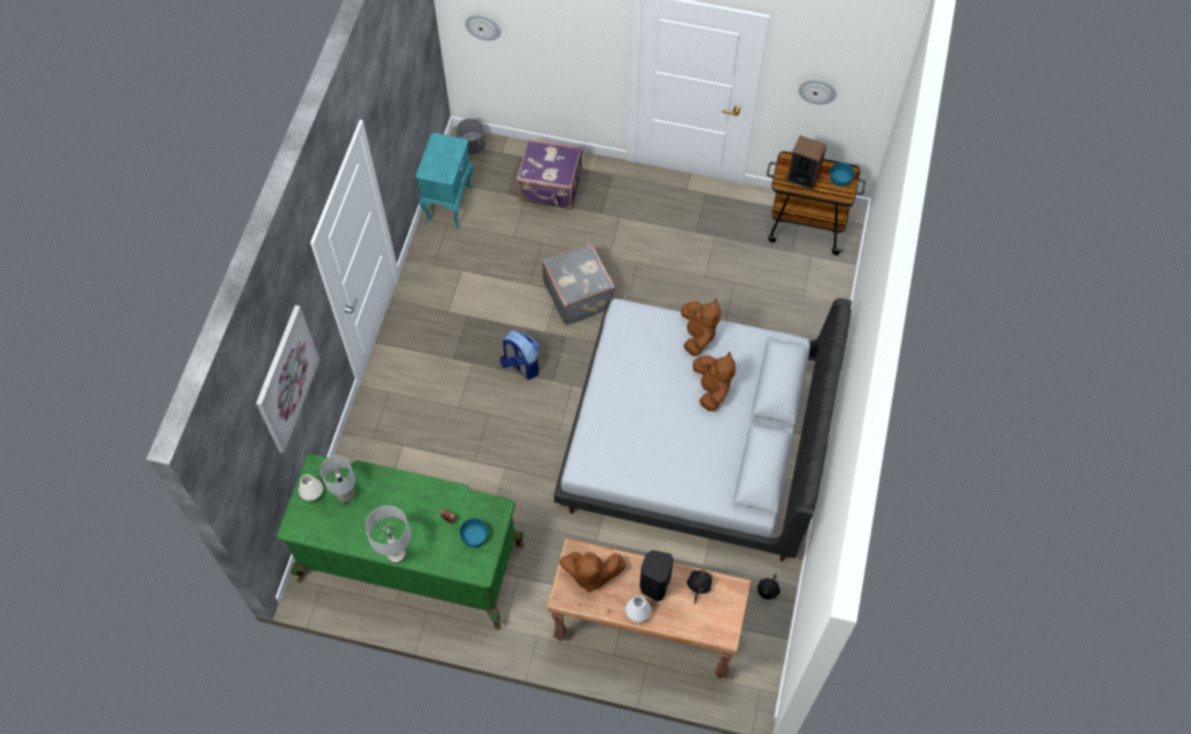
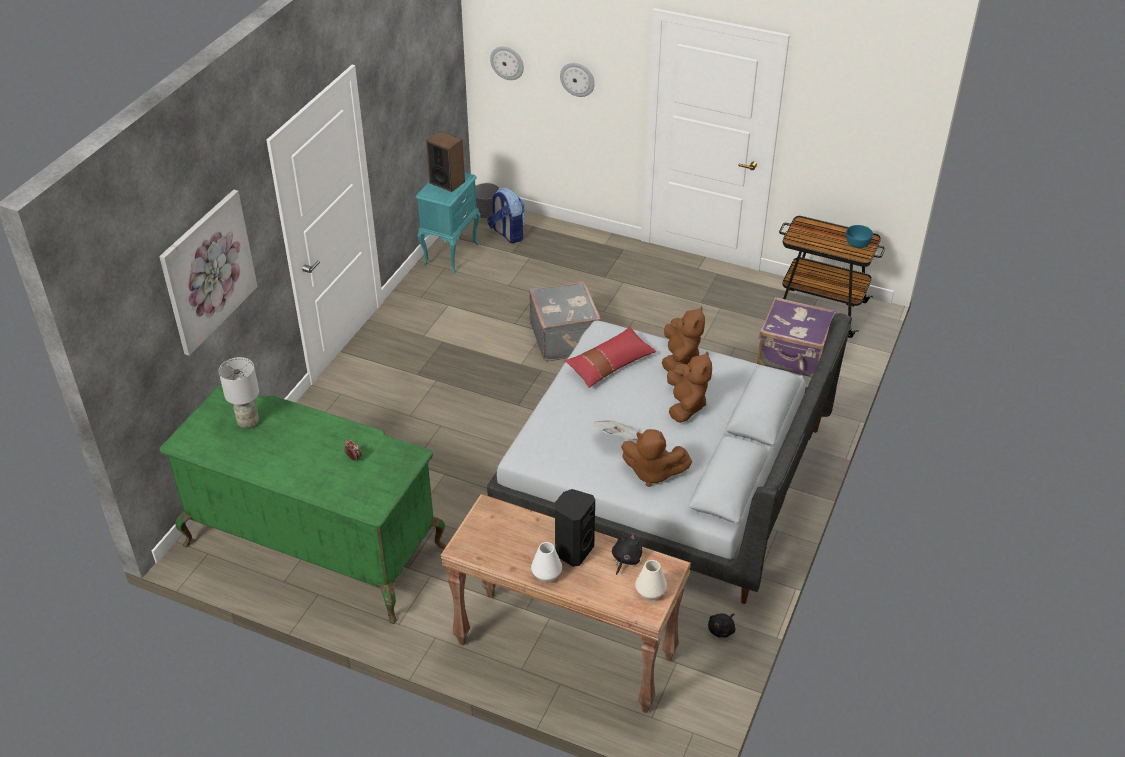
camera: 10 degrees right, 20 degrees down
(312, 492) = (213, 416): white vase -> white vase (650, 592)
(396, 555) = (284, 481): grey table lamp -> none
(475, 536) = (378, 476): turquoise bowl -> none
(521, 365) = (487, 388): backpack -> backpack (507, 234)
(550, 187) = (557, 252): purple suitcase -> purple suitcase (793, 356)
(590, 574) = (500, 530): brown plush toy -> brown plush toy (652, 472)
(637, 352) = (610, 364): none -> red pillow
(660, 435) = (618, 438): none -> newspaper
(803, 177) = (817, 237): speaker -> speaker (447, 182)
(817, 90) = (837, 136): wall clock -> wall clock (577, 79)

